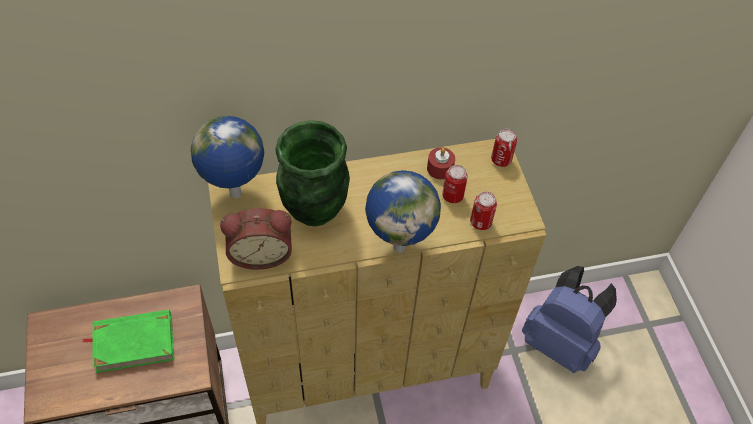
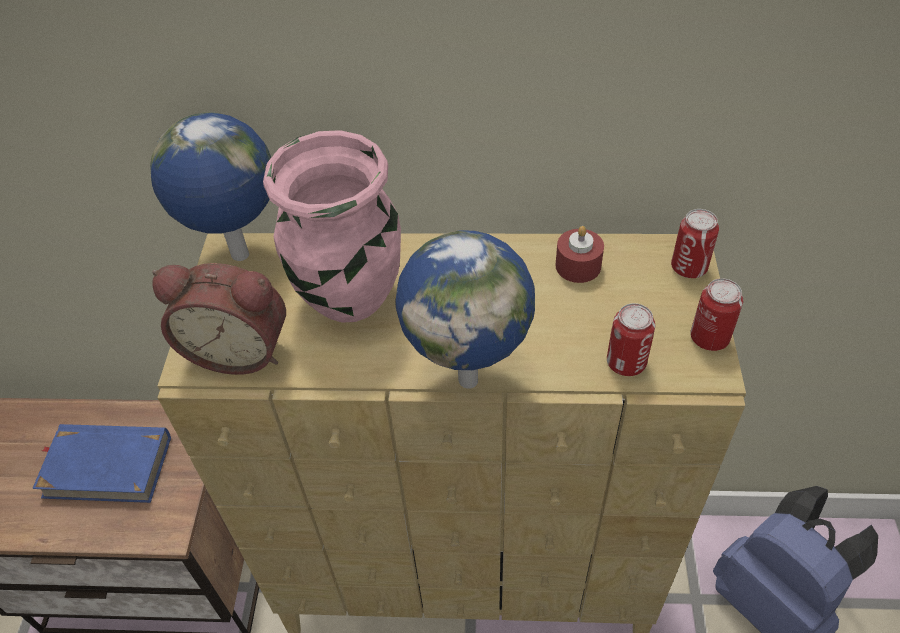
camera: 20 degrees right, 5 degrees down
(134, 342) = (107, 466): green book -> blue book
(314, 211) = (349, 298): green vase -> pink vase
(452, 196) = (587, 311): can -> can (709, 338)

